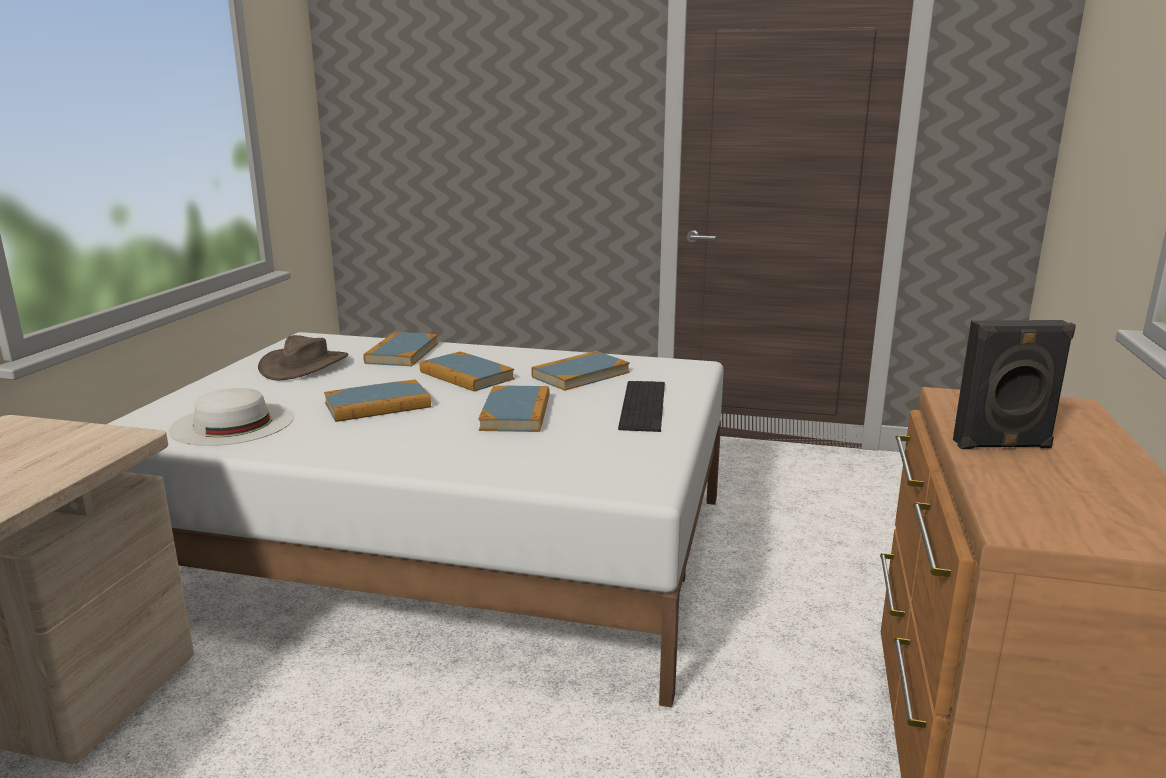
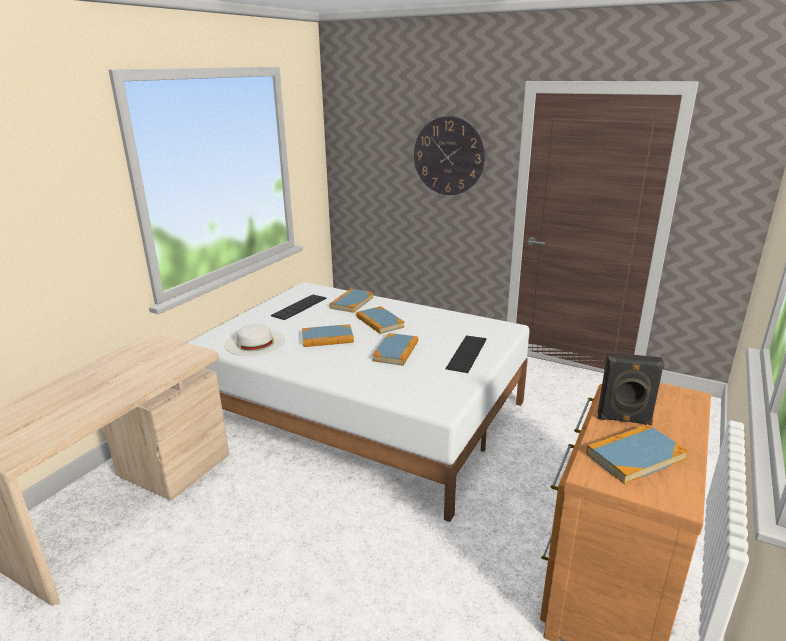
camera: 15 degrees right, 5 degrees up
(304, 366) = (299, 307): brown hat -> keyboard
(544, 103) = (448, 156): none -> wall clock
(580, 375) = (442, 327): book -> book (635, 456)

